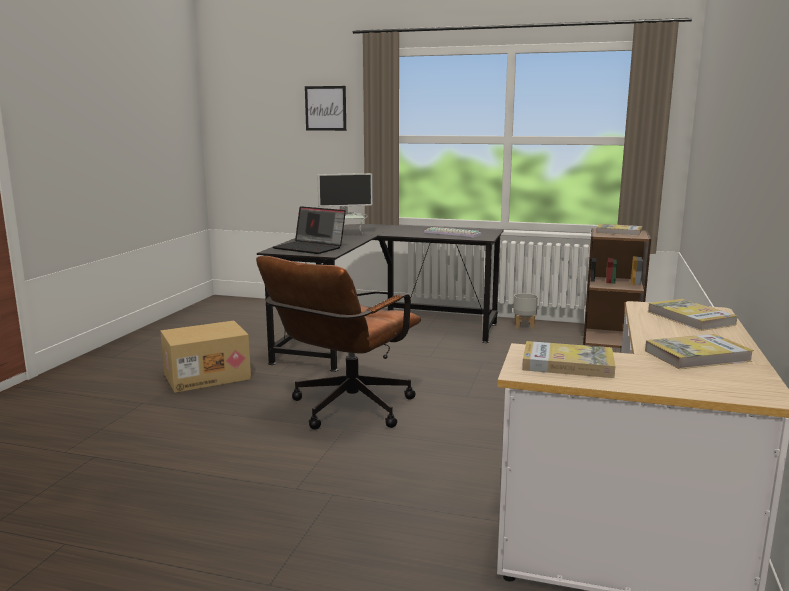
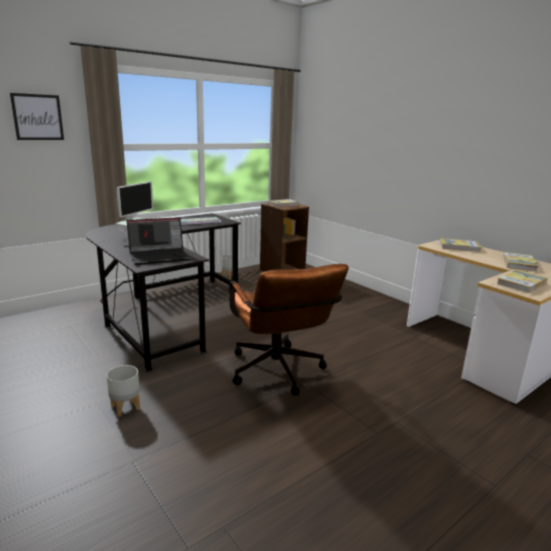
camera: 55 degrees left, 5 degrees up
(207, 376) = (125, 407): cardboard box -> grey planter

